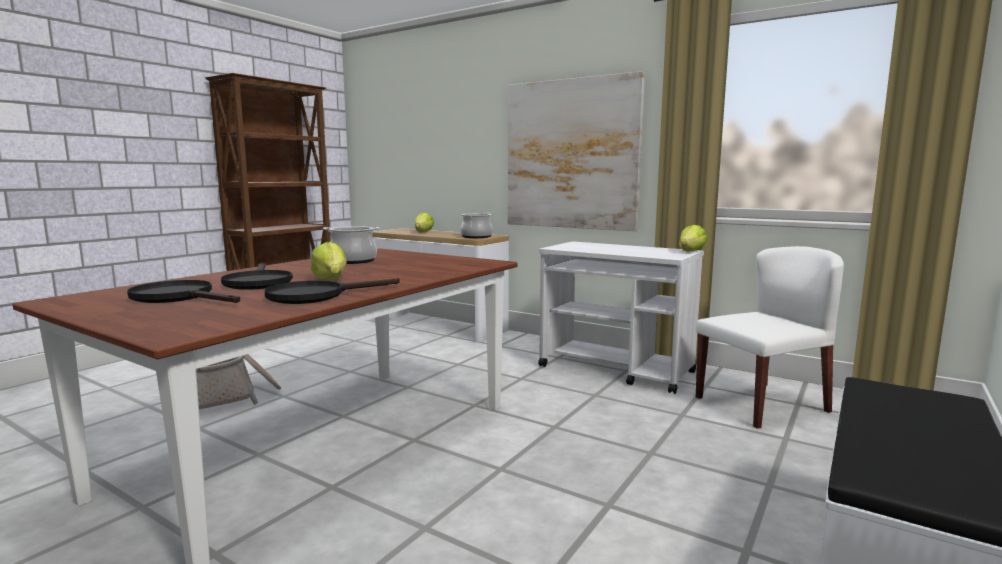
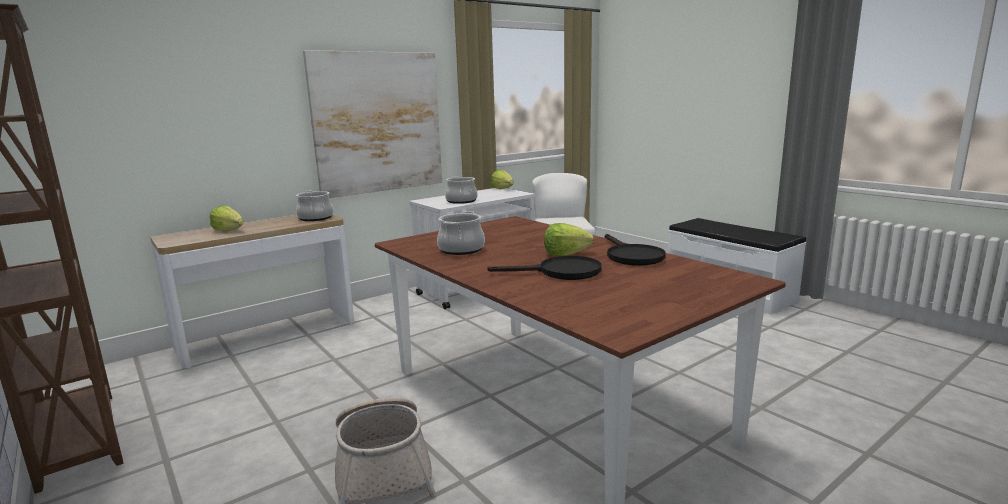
camera: 70 degrees left, 5 degrees up
(179, 297) = (622, 290): black frying pan -> none
(589, 249) = (461, 201): none -> cooking pot

